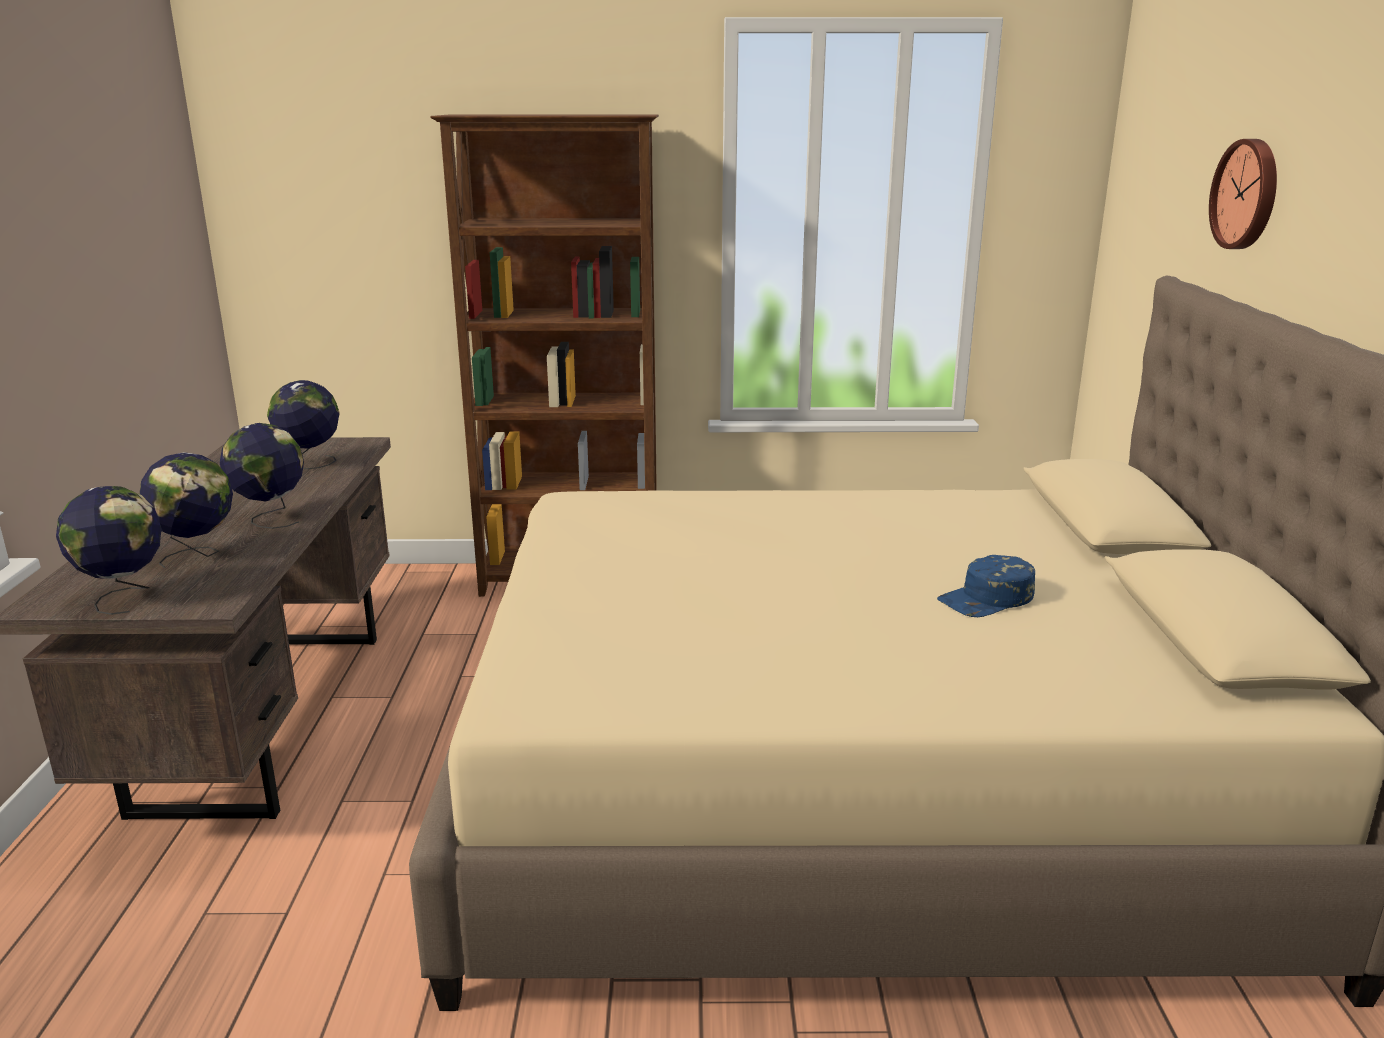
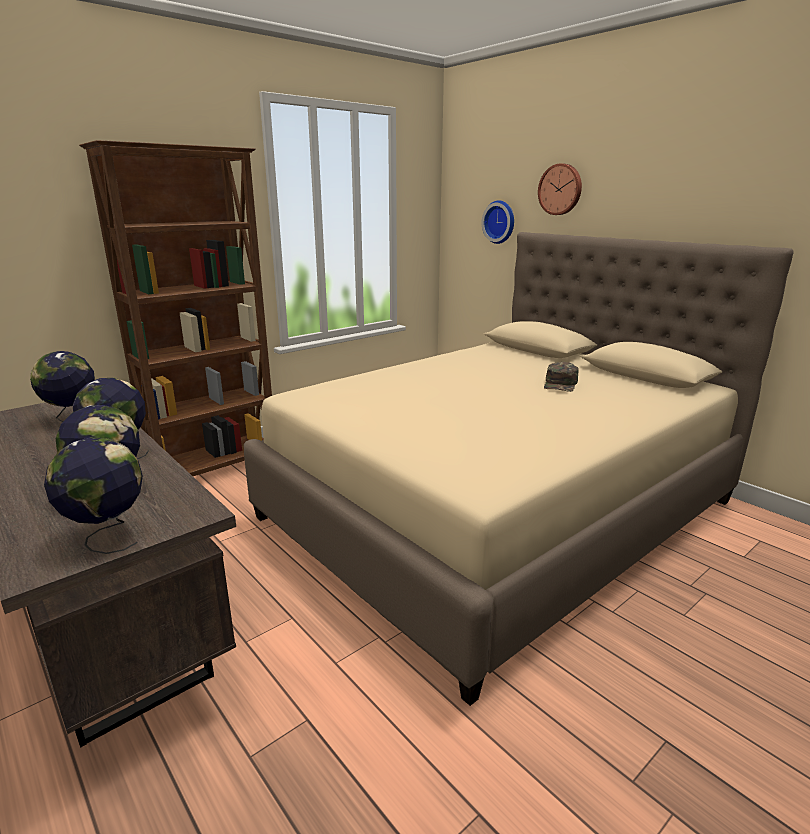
camera: 40 degrees left, 0 degrees up
(987, 599) = (561, 384): blue cap -> green cap
(1165, 248) = (500, 222): none -> wall clock

